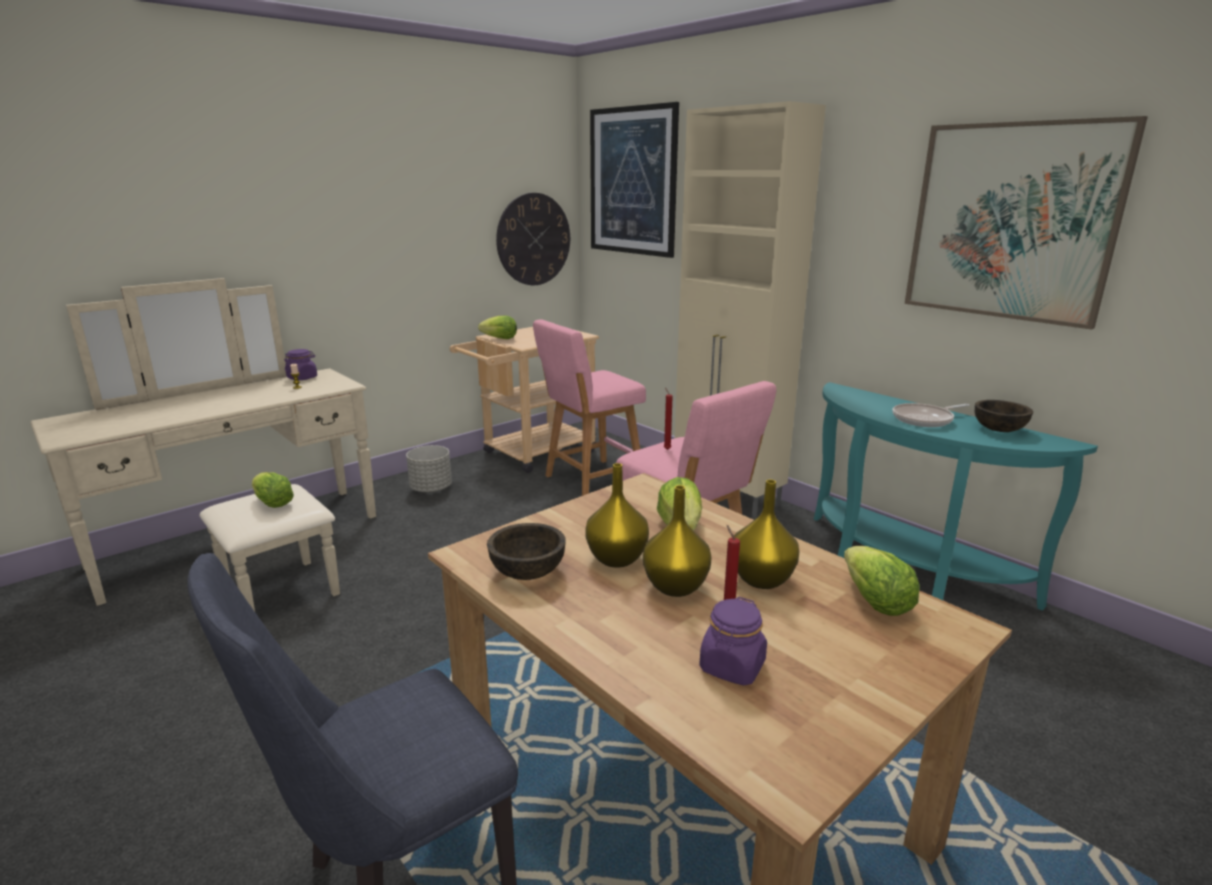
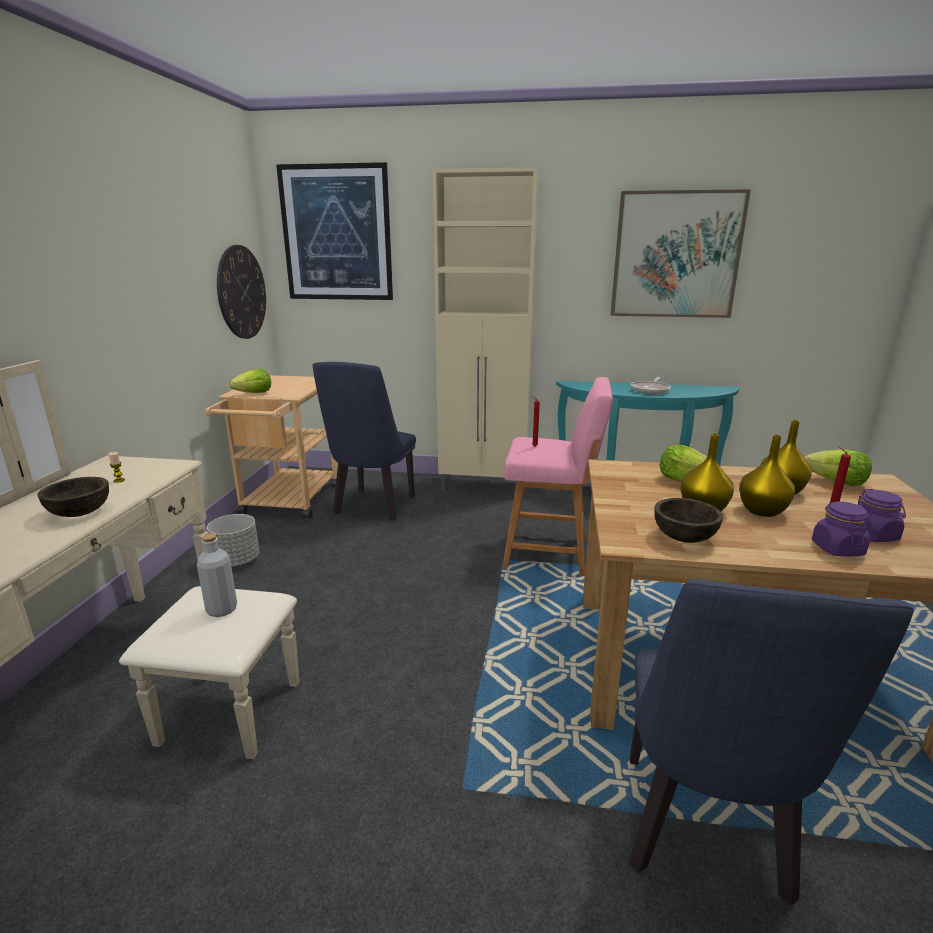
camera: 40 degrees left, 0 degrees up
(273, 503) = (222, 609): lettuce -> grey bottle
(302, 378) = (99, 471): purple jar -> purple jar (837, 549)
(590, 481) = (372, 507): pink stool -> blue chair
(999, 429) = (690, 388): brown bowl -> brown bowl (80, 512)

